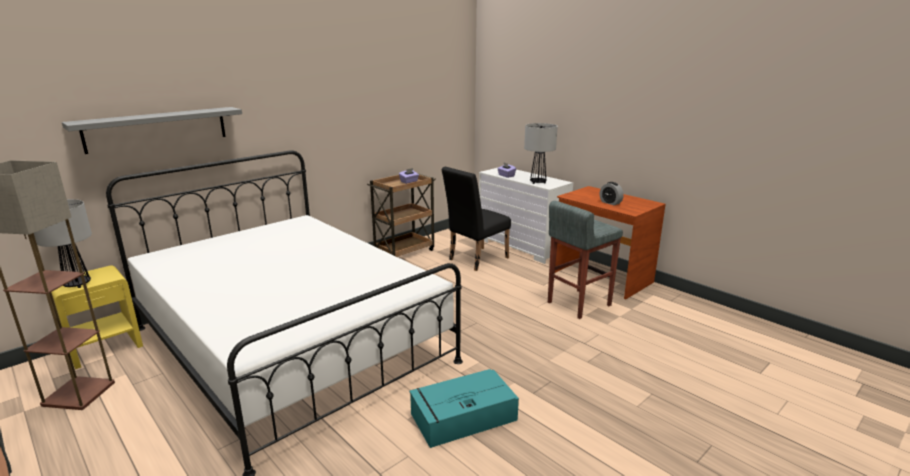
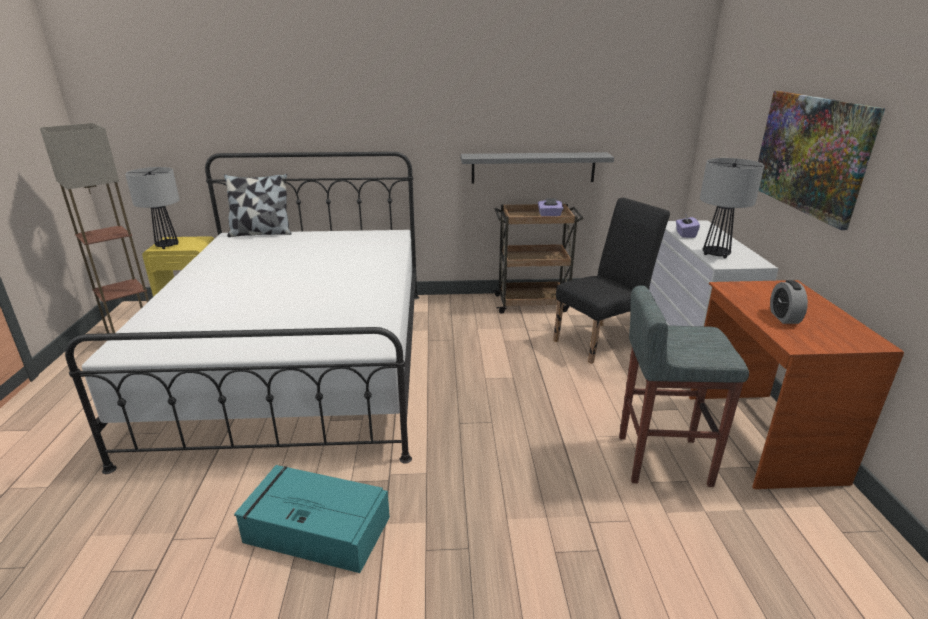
camera: 40 degrees right, 5 degrees up
(157, 129) = (256, 110): grey shelf -> grey shelf (533, 167)
(176, 247) = (261, 233): none -> pillow
(475, 259) = (601, 341): black chair -> black chair turned 150 degrees clockwise
(577, 115) = (810, 154): none -> picture

